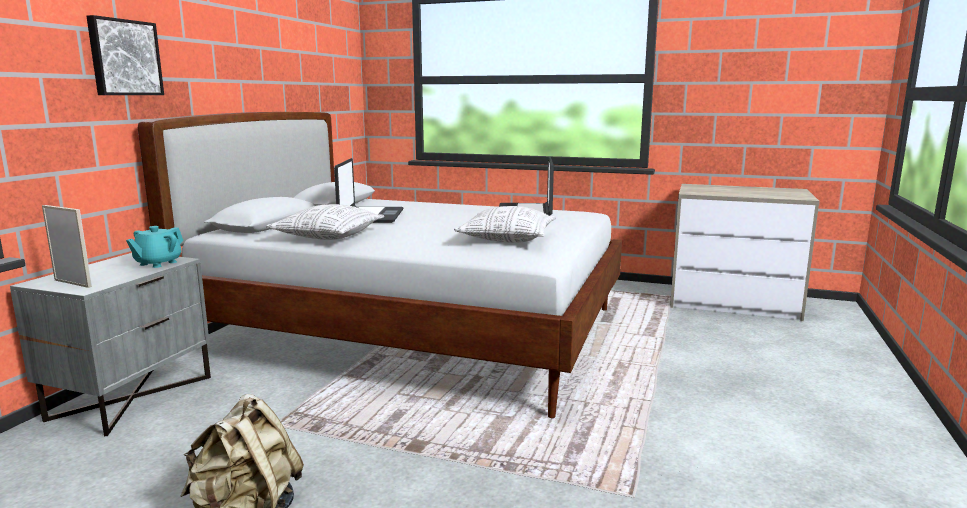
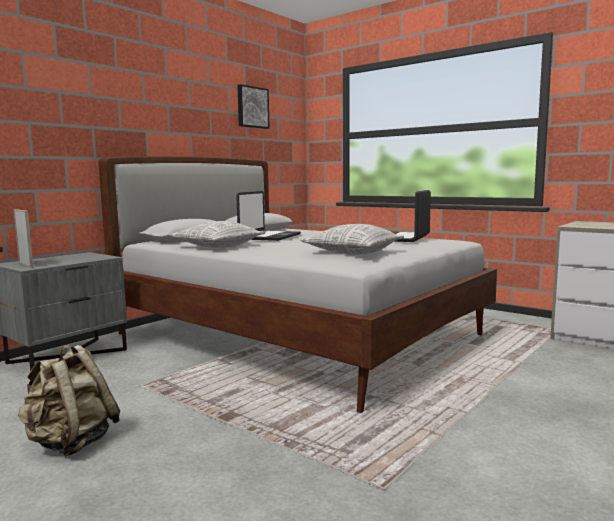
camera: 20 degrees right, 5 degrees down
(124, 58) = (93, 113): picture -> picture (252, 107)
(158, 263) = (92, 258): turquoise teapot -> none

